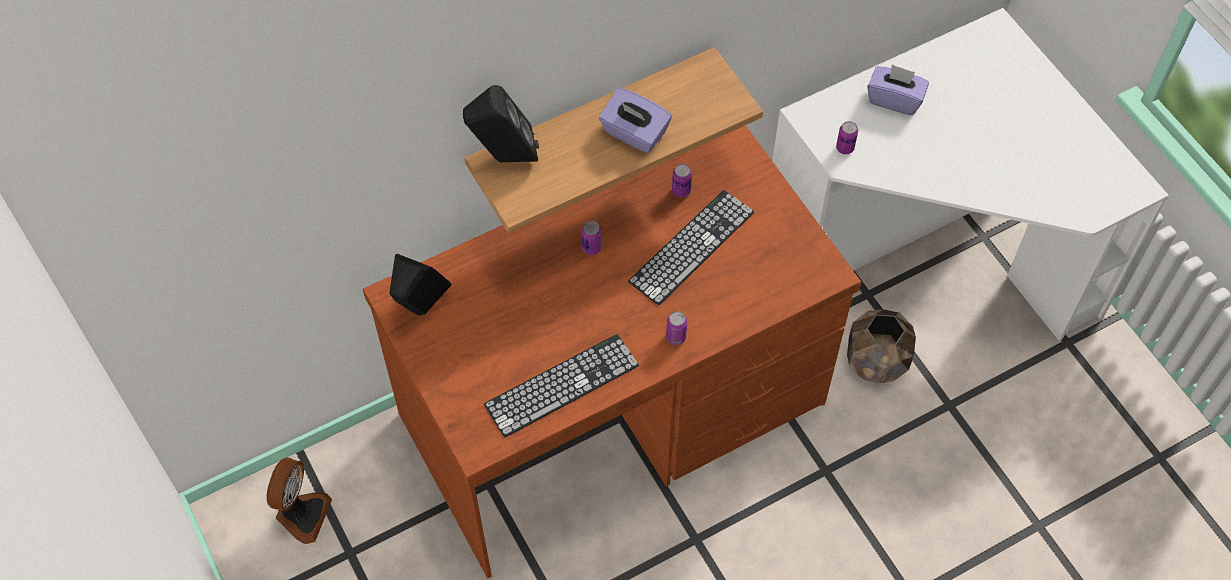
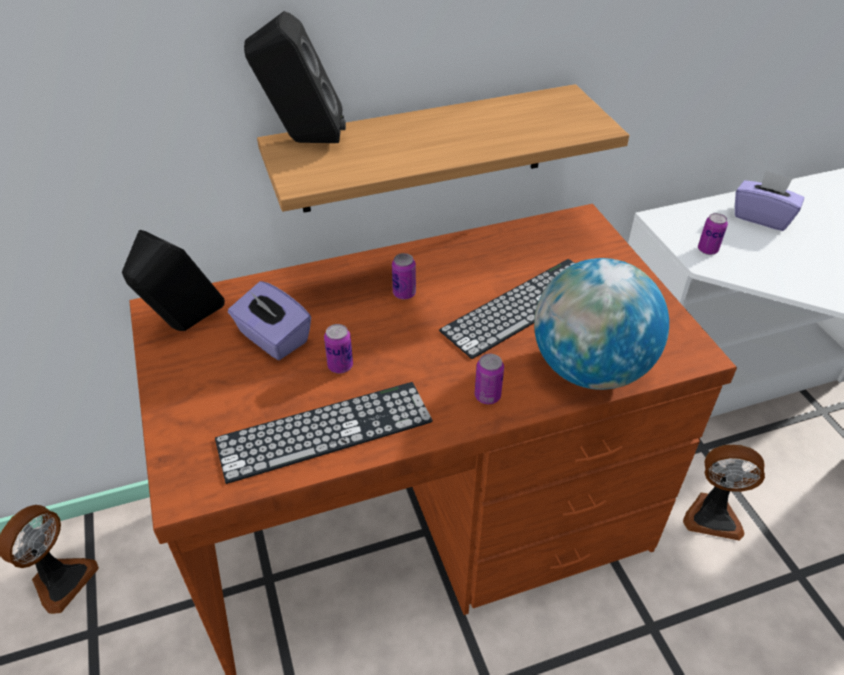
camera: 10 degrees right, 15 degrees down
(634, 134) = (467, 137): purple tissue box -> purple tissue box (273, 338)
(681, 190) = (519, 255): can -> can (340, 366)
(750, 300) = (590, 369): none -> globe
(877, 361) = (713, 515): brown planter -> fan

